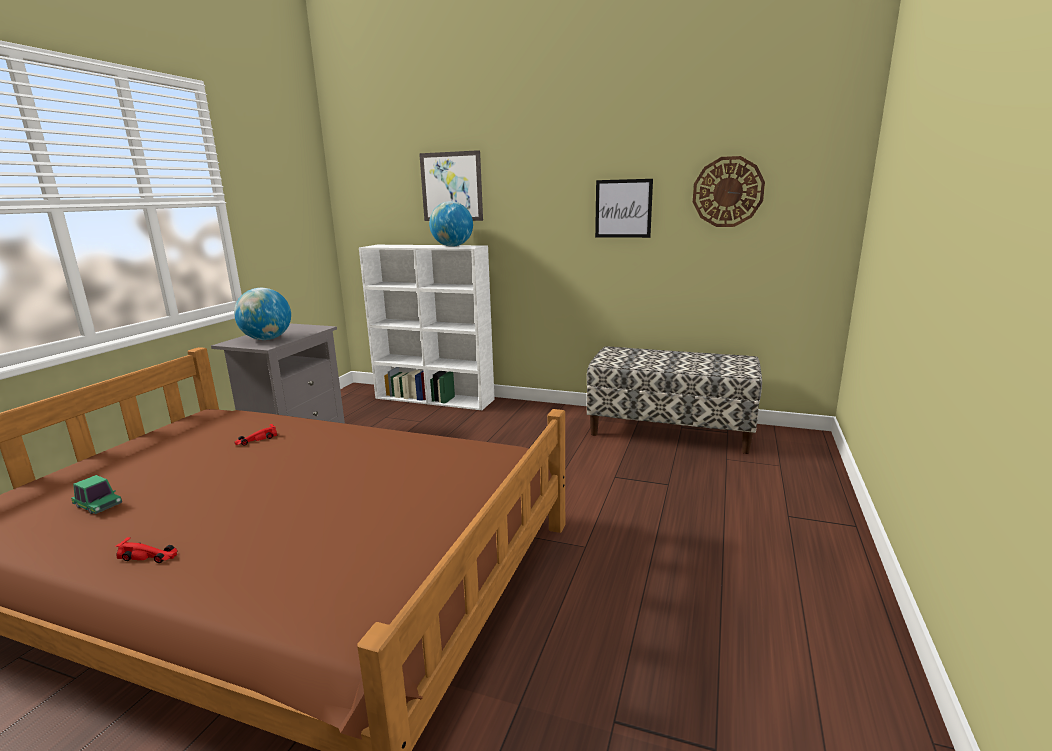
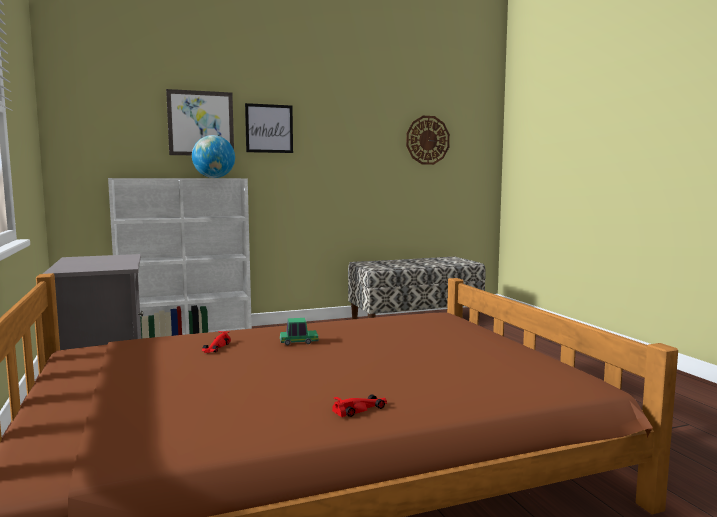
camera: 40 degrees left, 10 degrees down
(98, 506) = (198, 410): toy car -> toy car (298, 342)
(267, 339) = (100, 264): globe -> none
(623, 208) = (357, 149): picture -> picture (269, 128)

